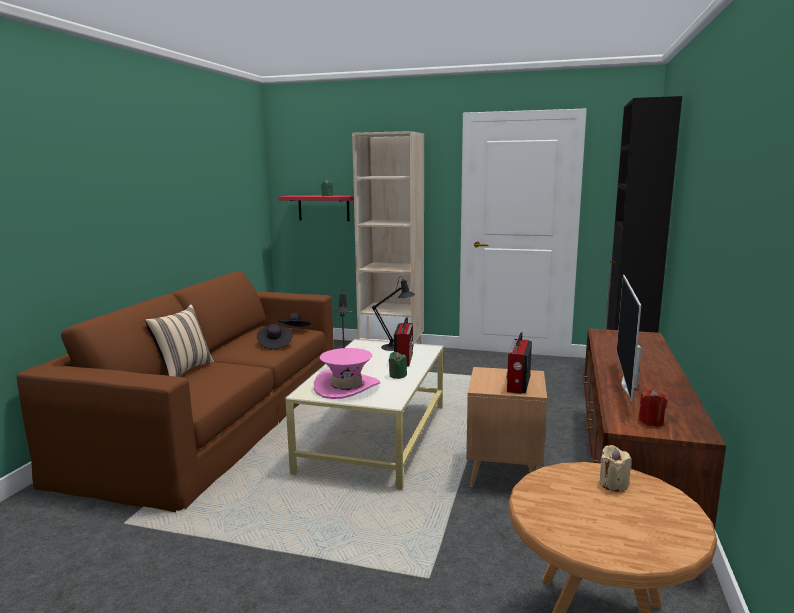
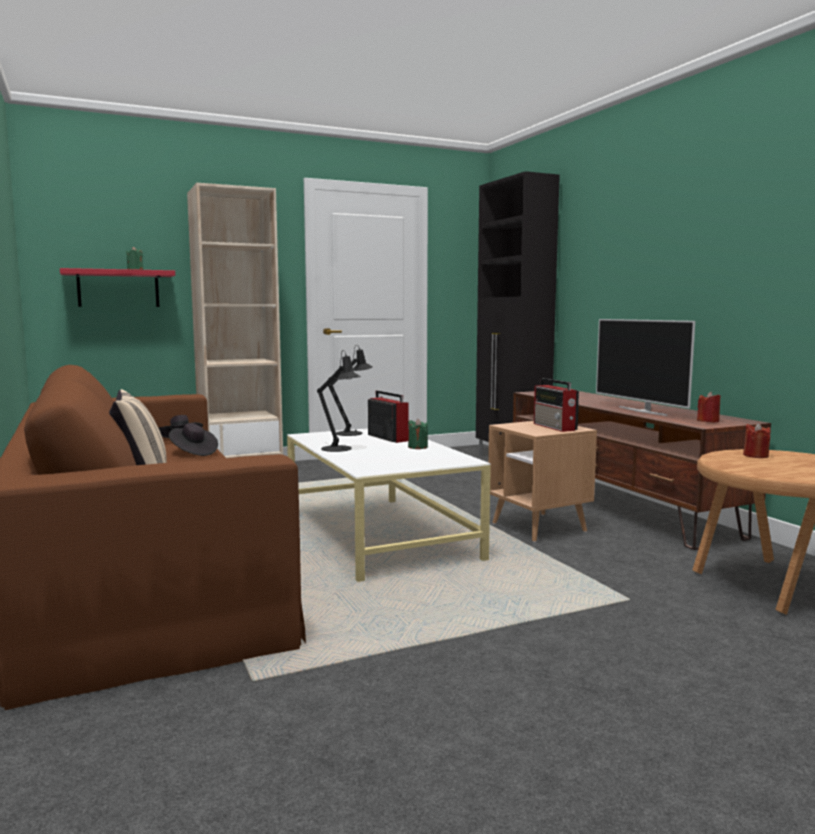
camera: 40 degrees left, 5 degrees down
(347, 387) = (395, 460): pink hat -> none
(613, 484) = (755, 455): beige candle -> red candle

